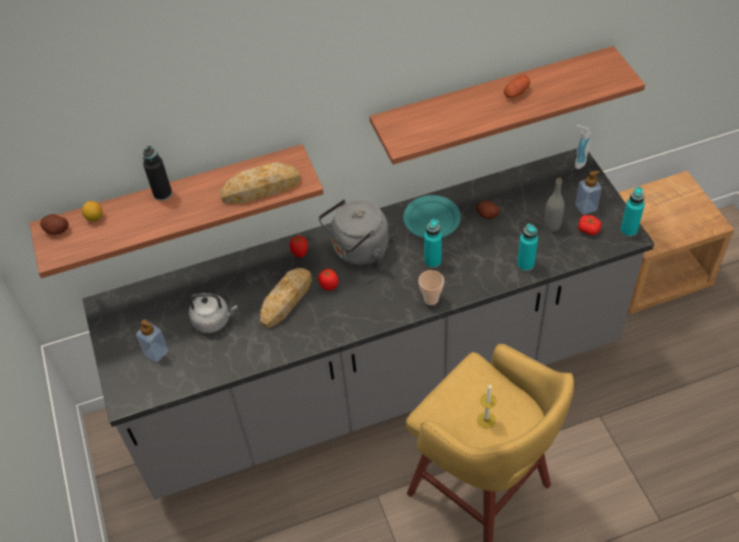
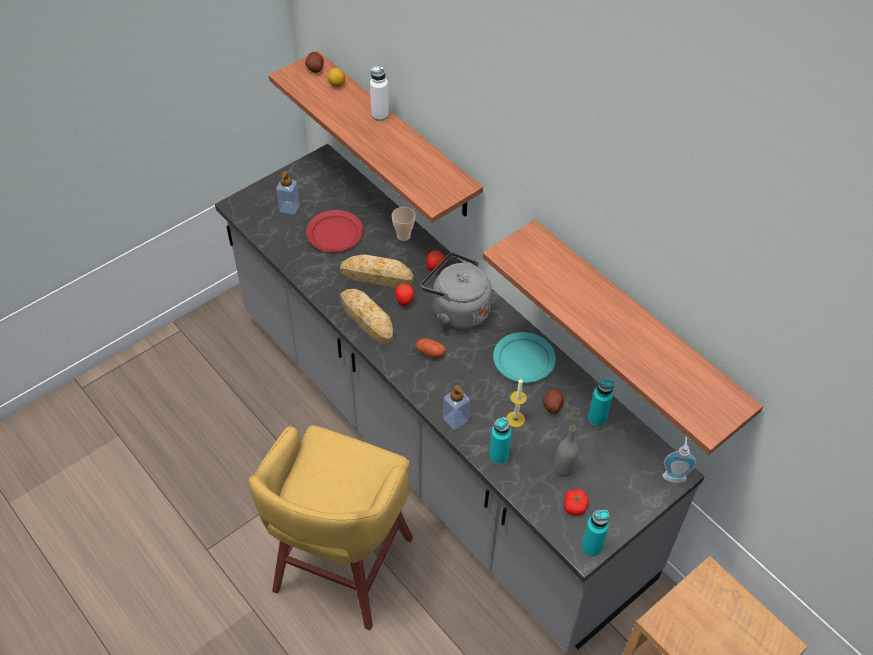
camera: 65 degrees right, 0 degrees up
(162, 194) = (380, 115): black bottle -> white bottle
(213, 320) = (335, 233): grey kettle -> red plate
(260, 188) = (413, 175): bread -> bread (367, 318)
(431, 299) = (420, 385): cup -> cup (403, 236)
(432, 261) = (468, 374): turquoise bottle -> turquoise bottle (597, 419)
(486, 420) = (324, 485): candle -> candle (515, 419)
(516, 93) = (629, 329): potato -> potato (430, 352)
(586, 207) = (606, 497): soap dispenser -> soap dispenser (455, 419)

